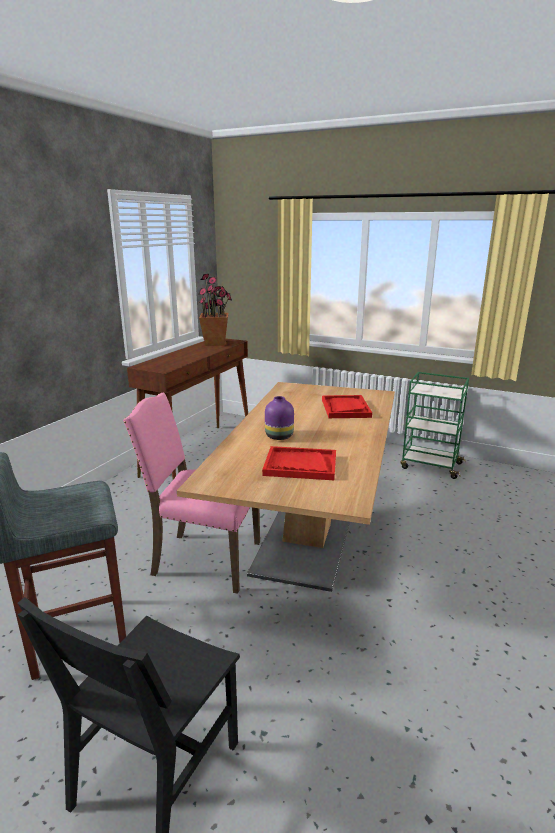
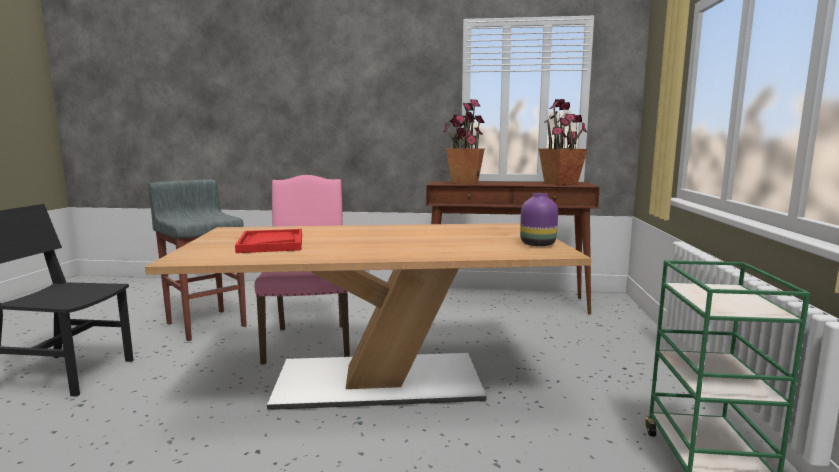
camera: 70 degrees right, 10 degrees down
(168, 361) = (464, 183): none -> potted plant
(279, 437) = (344, 234): purple vase -> purple vase (537, 244)
(345, 408) = (466, 244): red tray -> none

